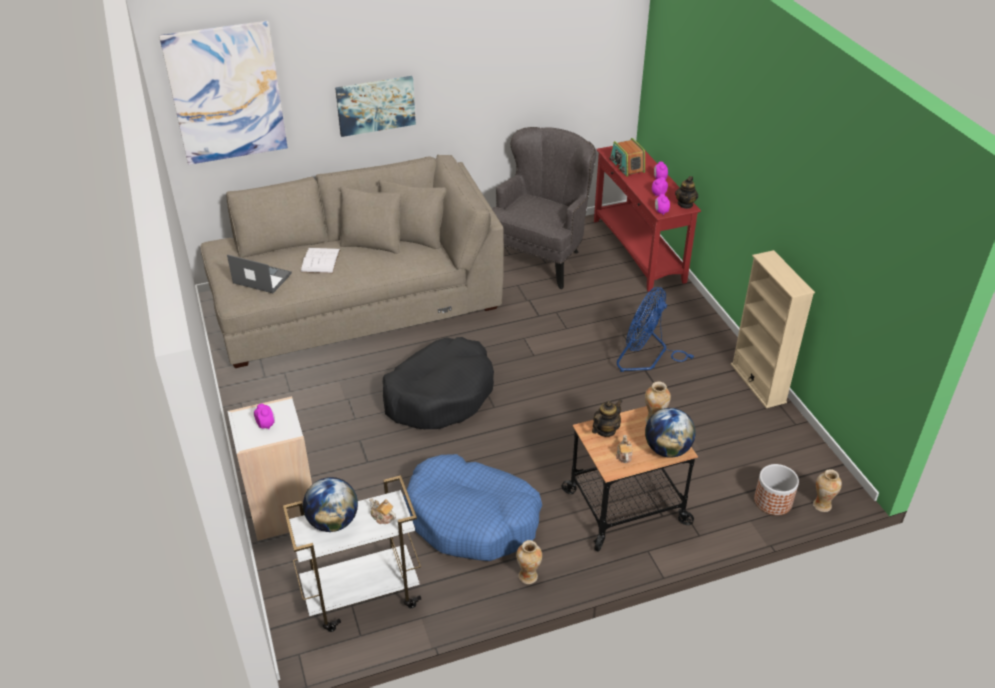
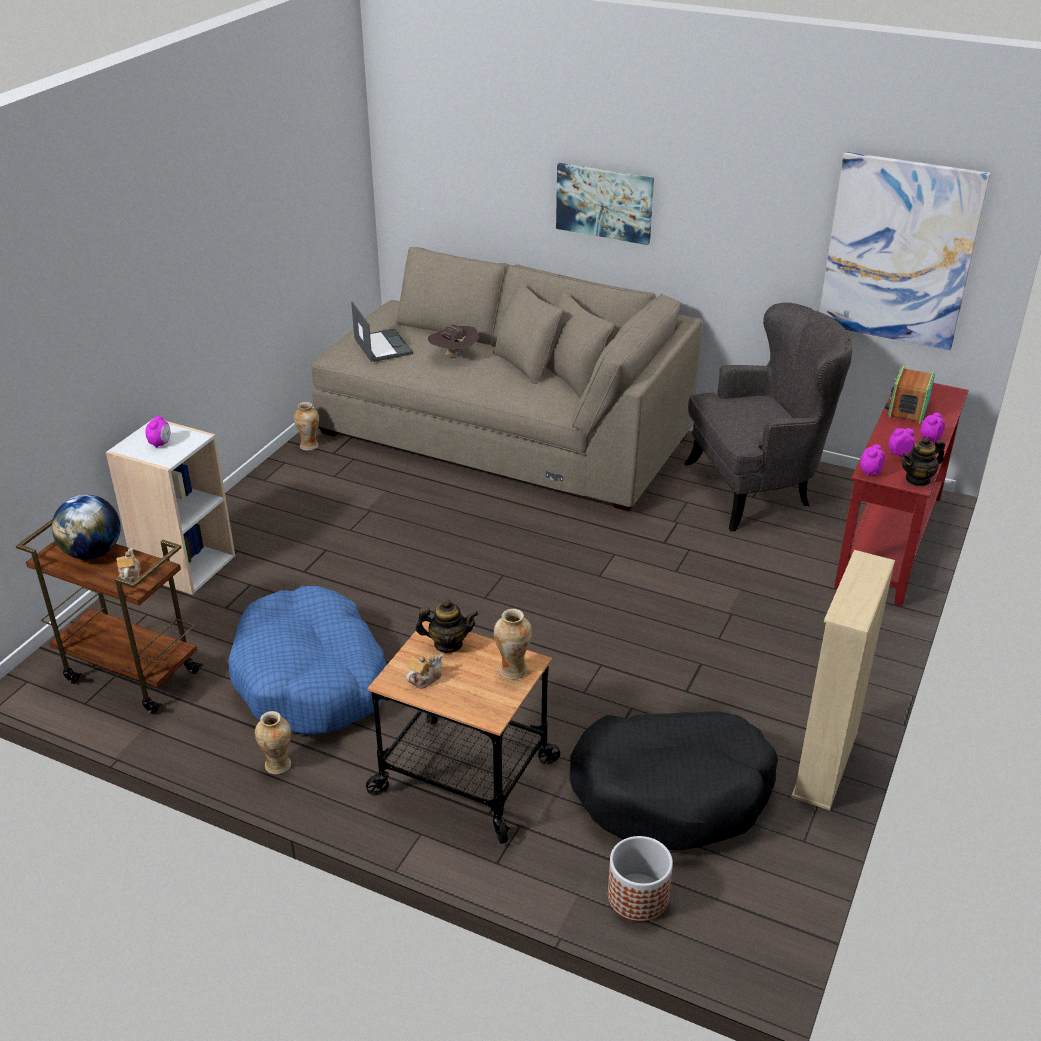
camera: 45 degrees right, 5 degrees down
(226, 93) = (441, 130): picture -> picture (899, 251)
(320, 260) = (453, 355): white book -> brown hat
(361, 598) = (129, 675): white cart -> brown cart
(439, 395) = (452, 555): black dog bed -> black dog bed (672, 792)
(650, 354) = (733, 651): blue fan -> none
(667, 449) = (478, 704): globe -> none
(822, 505) = (694, 949): vase -> vase (309, 446)

